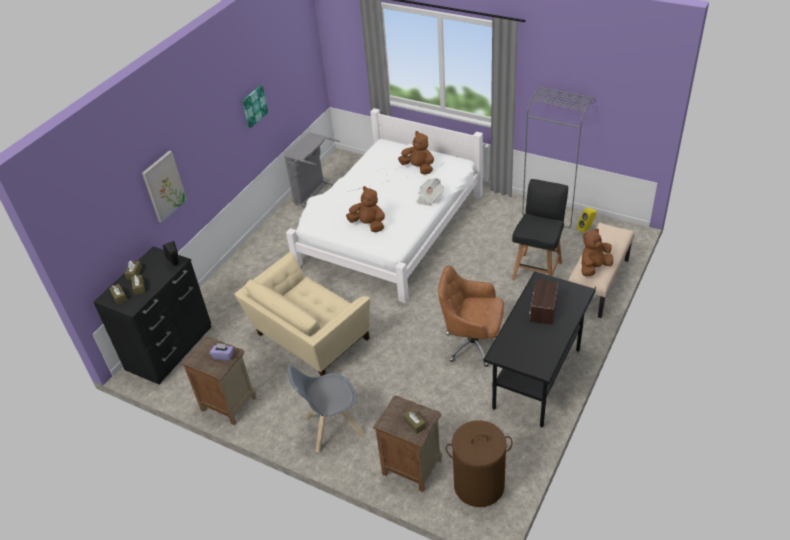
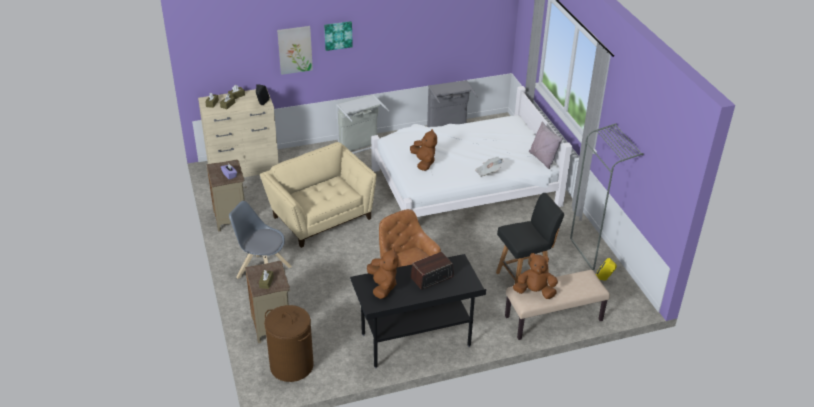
camera: 40 degrees right, 5 degrees down
(170, 348) = (244, 168): black dresser -> beige dresser
(254, 106) = (414, 31): picture -> picture (338, 35)
(262, 258) = (361, 151): none -> grey laundry basket
(309, 338) = (320, 216): beige armchair -> beige armchair turned 60 degrees clockwise
(418, 168) = (512, 149): brown plush toy -> brown plush toy (383, 286)
(452, 161) = (542, 159): none -> purple pillow

